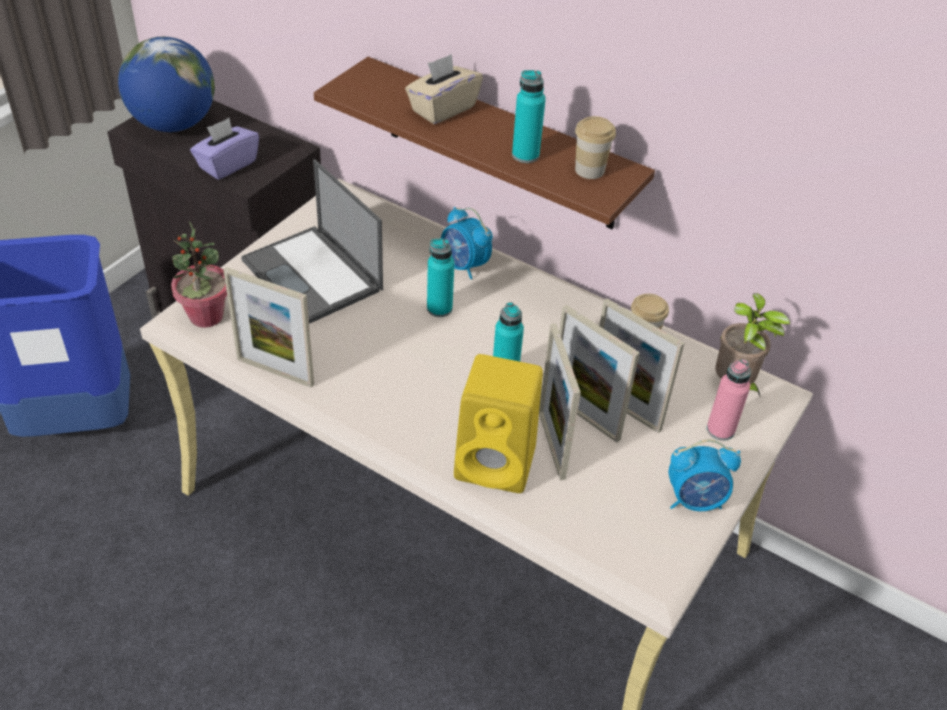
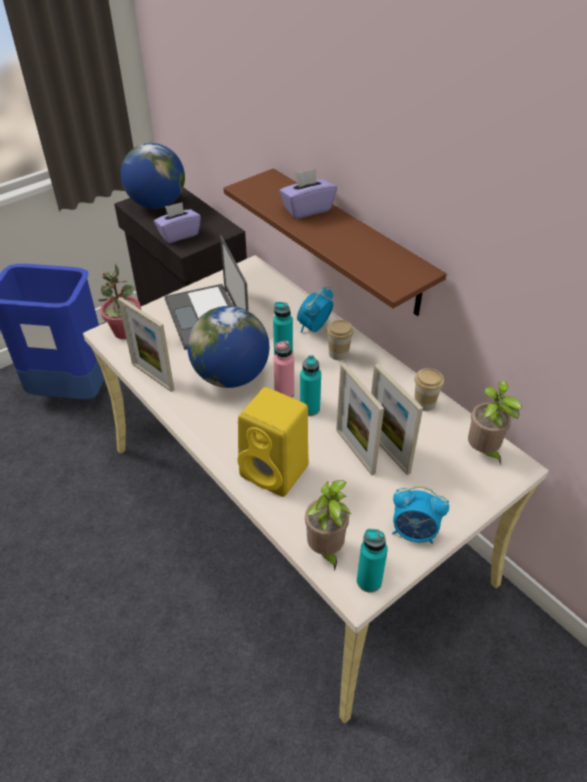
camera: 20 degrees right, 0 degrees up
(383, 350) = (231, 376): none -> globe
(442, 109) = (307, 209): beige tissue box -> purple tissue box
(464, 266) = (314, 327): alarm clock -> alarm clock turned 60 degrees clockwise
(525, 155) = (351, 249): turquoise bottle -> turquoise bottle (369, 581)
(551, 444) = (321, 466): picture frame -> none
(589, 170) = (394, 266): cup -> cup (338, 353)
(600, 547) = (325, 550): none -> potted plant
(720, 430) = (457, 483): pink bottle -> pink bottle (284, 393)

